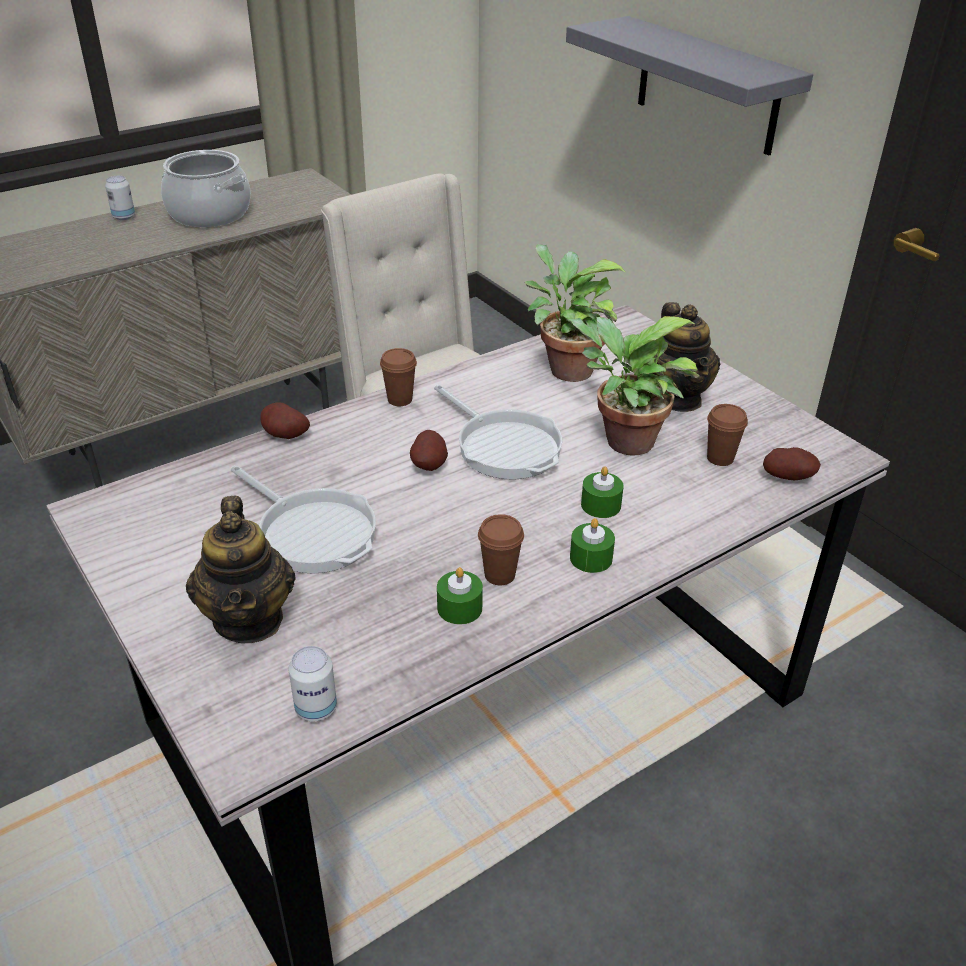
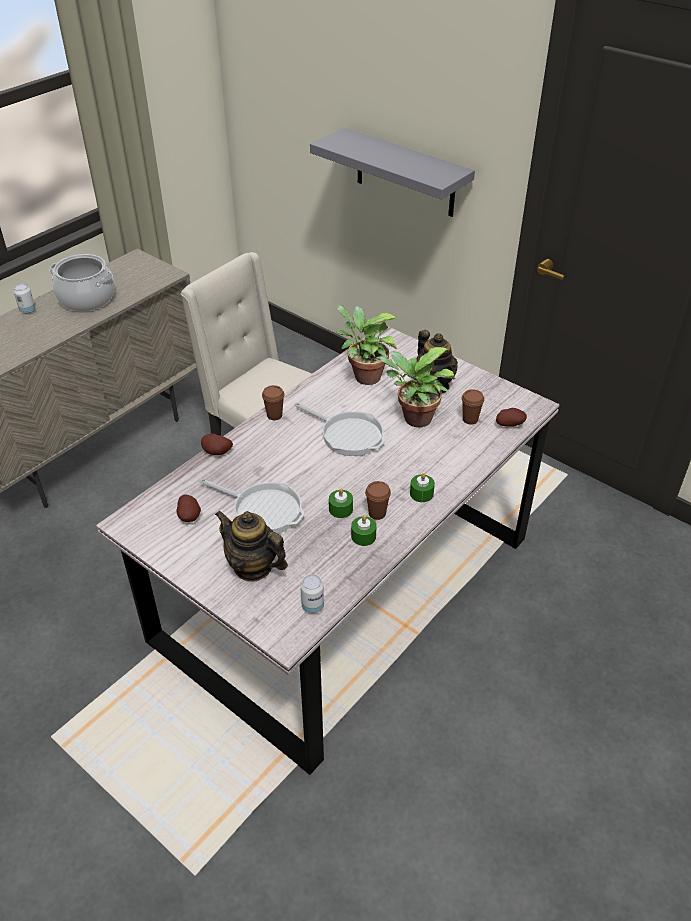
camera: 15 degrees left, 5 degrees up
(249, 619) = (253, 567): teapot -> teapot turned 150 degrees clockwise
(430, 465) = (311, 455): potato -> potato (190, 516)
(601, 505) = (415, 461): green candle -> green candle (341, 509)

